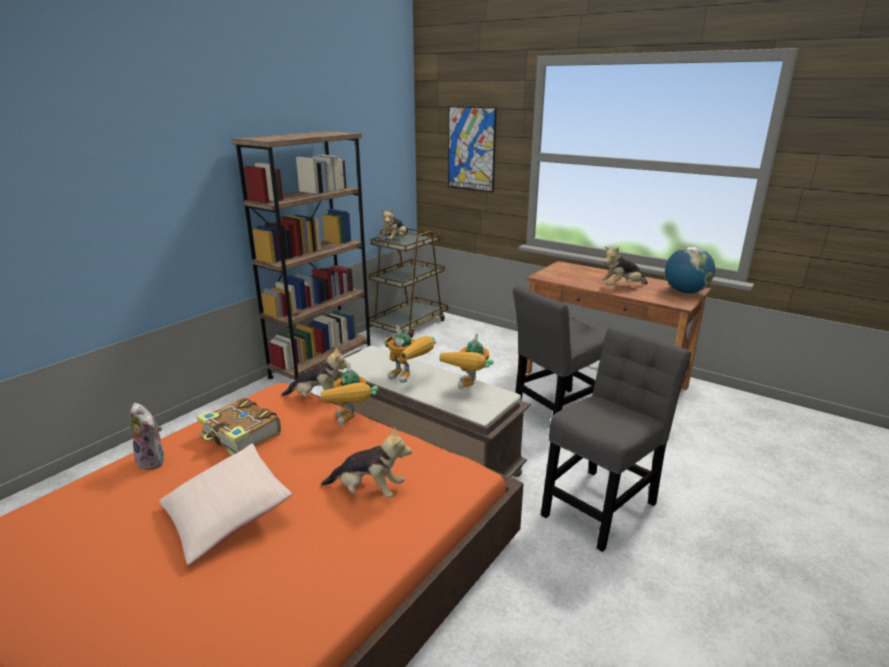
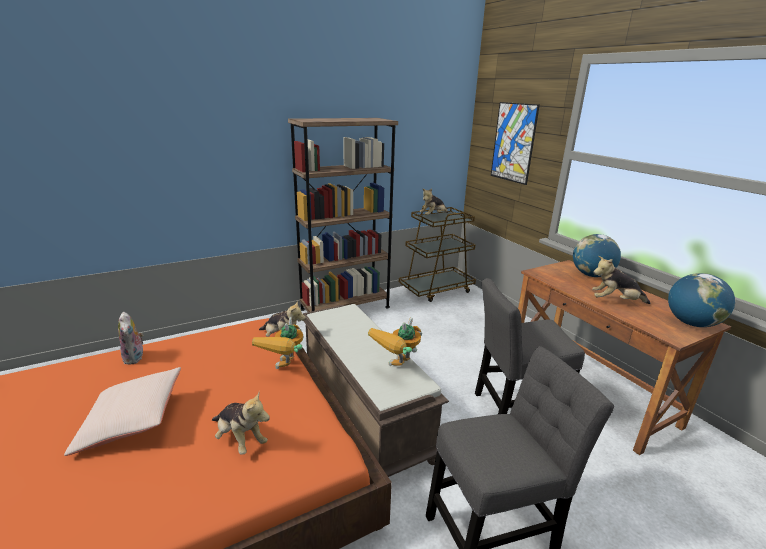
camera: 25 degrees right, 0 degrees up
(241, 437) = (202, 356): book -> none
(410, 378) = (357, 342): toy robot -> none
(586, 270) = (591, 275): none -> globe

